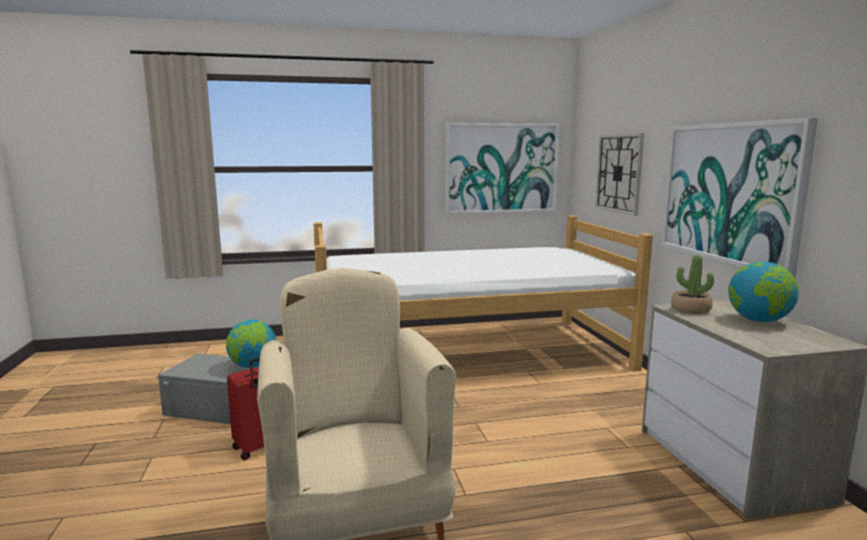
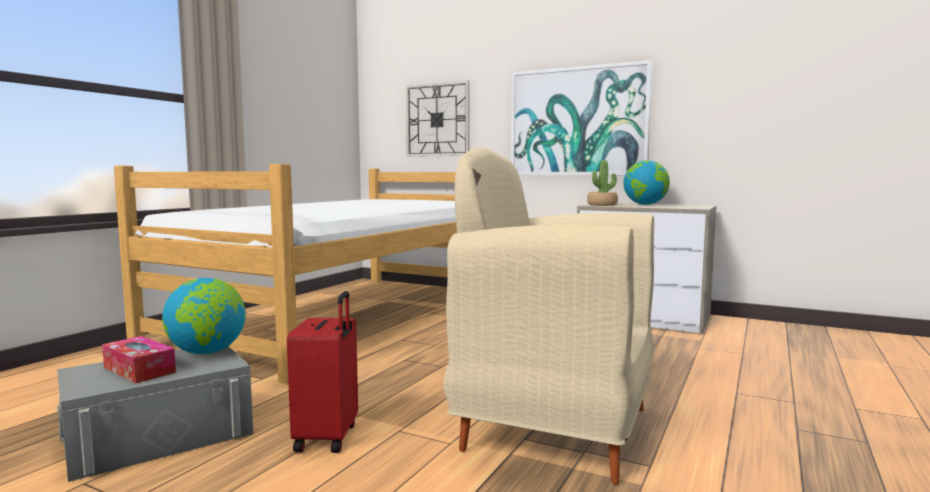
camera: 50 degrees left, 5 degrees down
(211, 367) = (139, 370): none -> tissue box
(501, 168) = (305, 115): picture -> none

